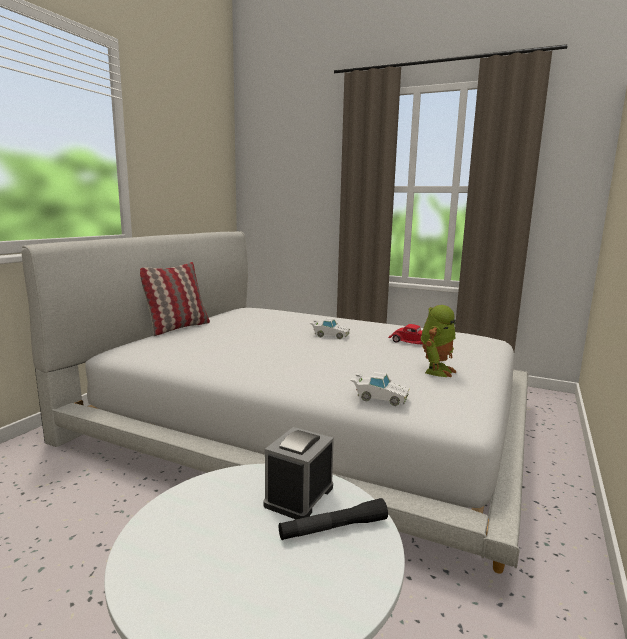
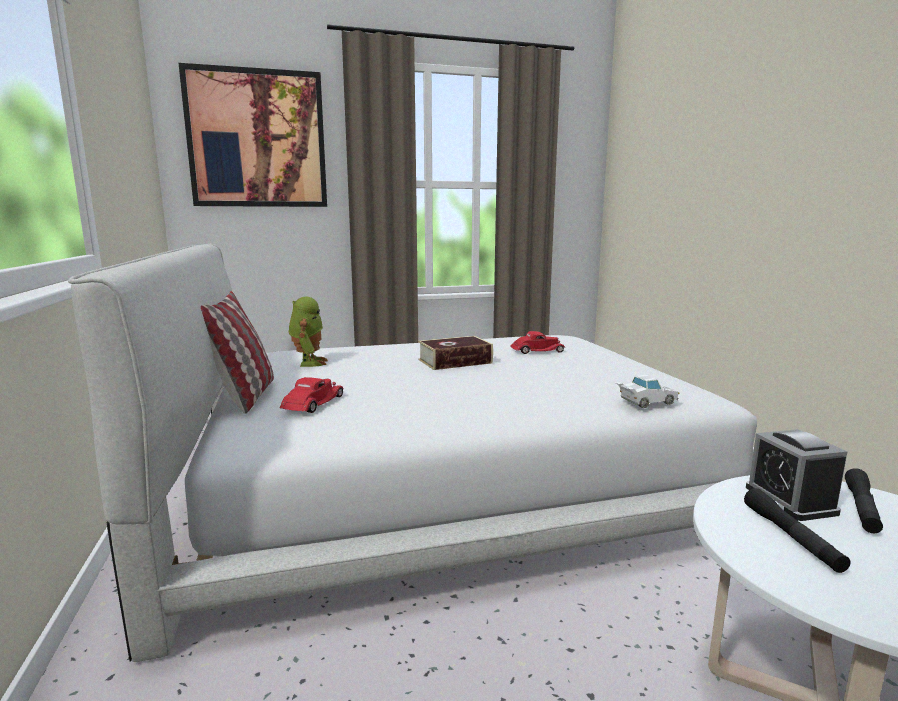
camera: 40 degrees left, 0 degrees up
(188, 339) = (312, 404): none -> red toy car
(227, 509) = (791, 537): none -> black flashlight
(289, 159) = (257, 139): none -> picture
(329, 335) = (455, 361): white toy car -> book
(436, 370) = (616, 369): toy robot -> toy robot (309, 363)

